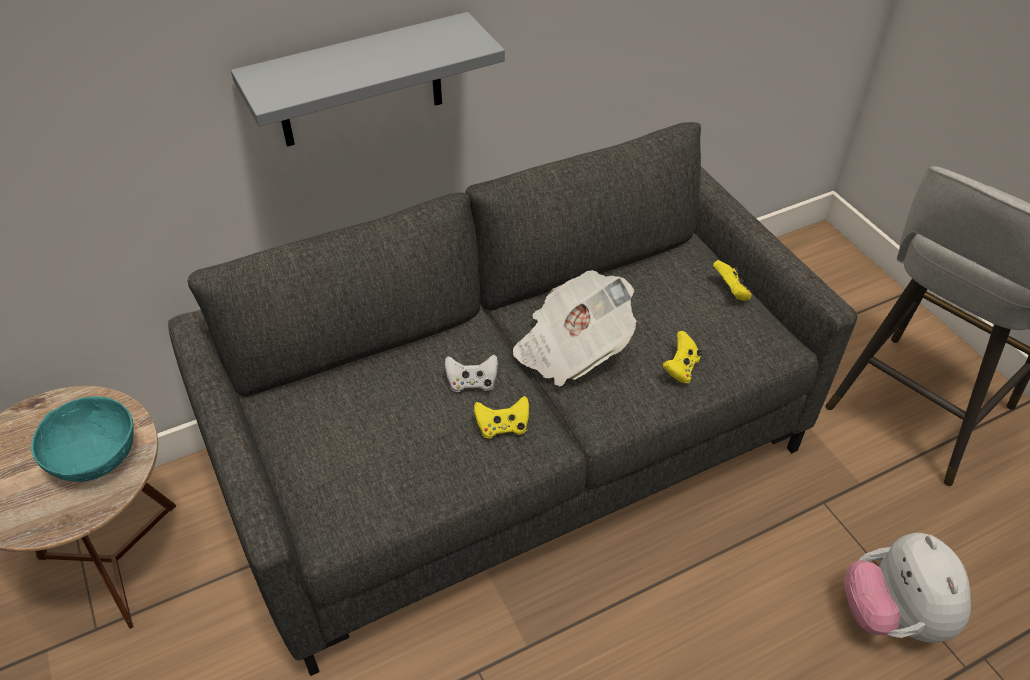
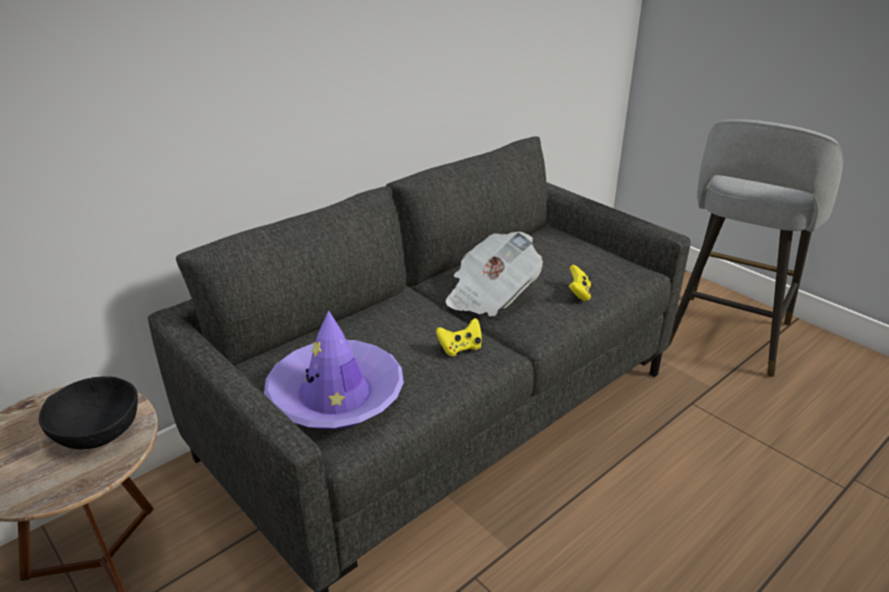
camera: 15 degrees left, 15 degrees down
(94, 456) = (97, 432): turquoise bowl -> black bowl
(340, 468) = (336, 396): none -> purple hat
(360, 82) = (300, 99): grey shelf -> none
(472, 383) = (423, 325): white game controller -> none
(731, 291) = (591, 247): yellow game controller -> none
(892, 615) = (777, 465): plush toy -> none

